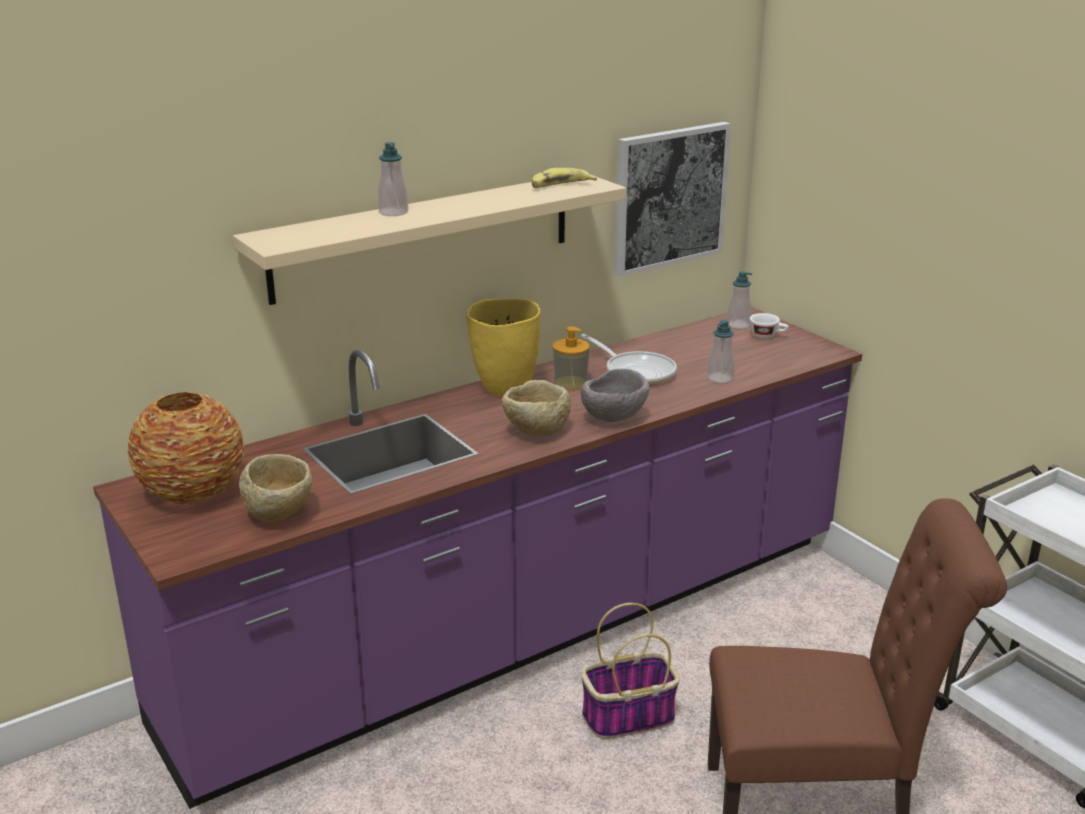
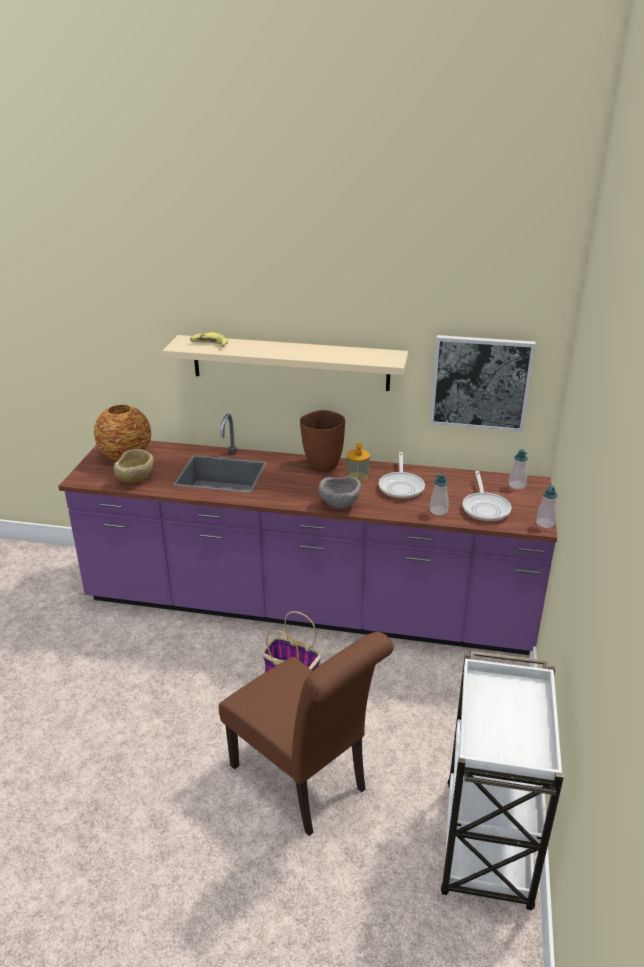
camera: 45 degrees right, 5 degrees up
(393, 212) = (260, 345): soap dispenser -> soap dispenser (545, 523)
(505, 389) = (322, 465): yellow vase -> brown vase
(536, 432) = (293, 494): beige bowl -> none
(560, 186) = (370, 356): banana -> banana (209, 344)
(754, 356) = (485, 508): none -> frying pan
(767, 336) = (519, 500): white cup -> none

